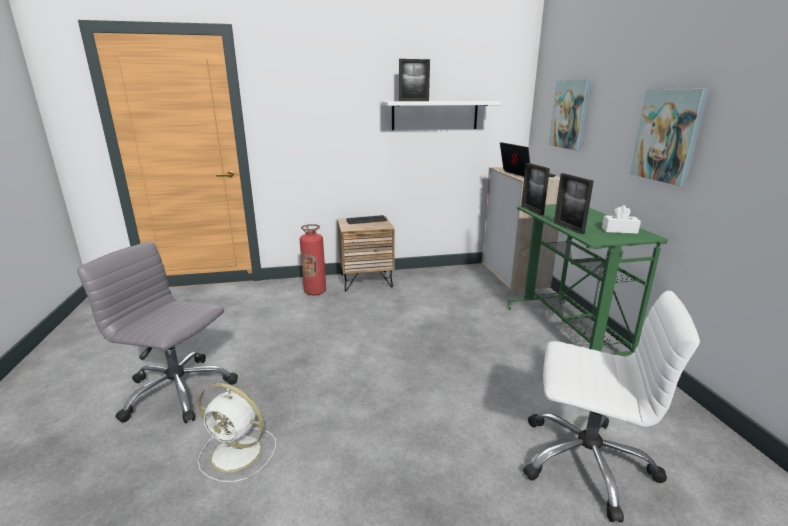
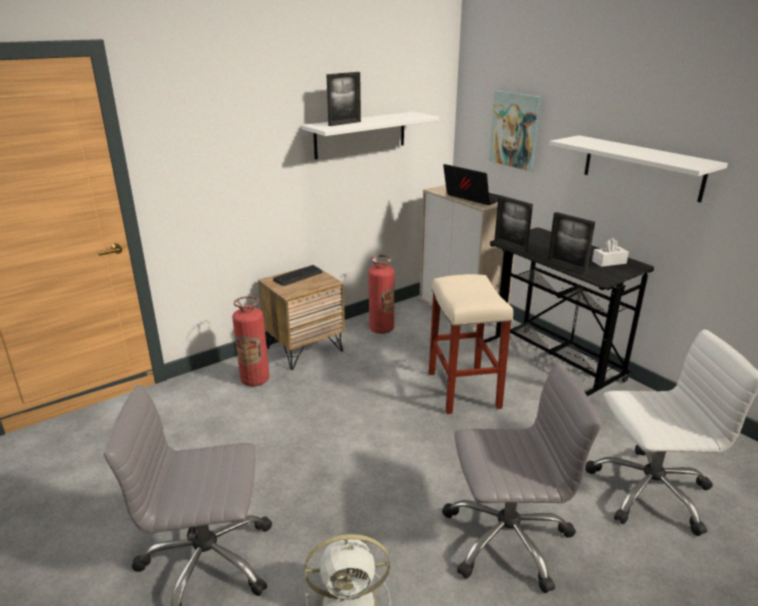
camera: 25 degrees left, 5 degrees up
(405, 452) = (507, 538): none -> grey office chair
(435, 279) = (381, 329): none -> fire extinguisher
(465, 331) = (462, 389): none -> beige stool
(565, 332) = (551, 365): green desk -> black desk
(667, 135) = (642, 167): picture -> white shelf

